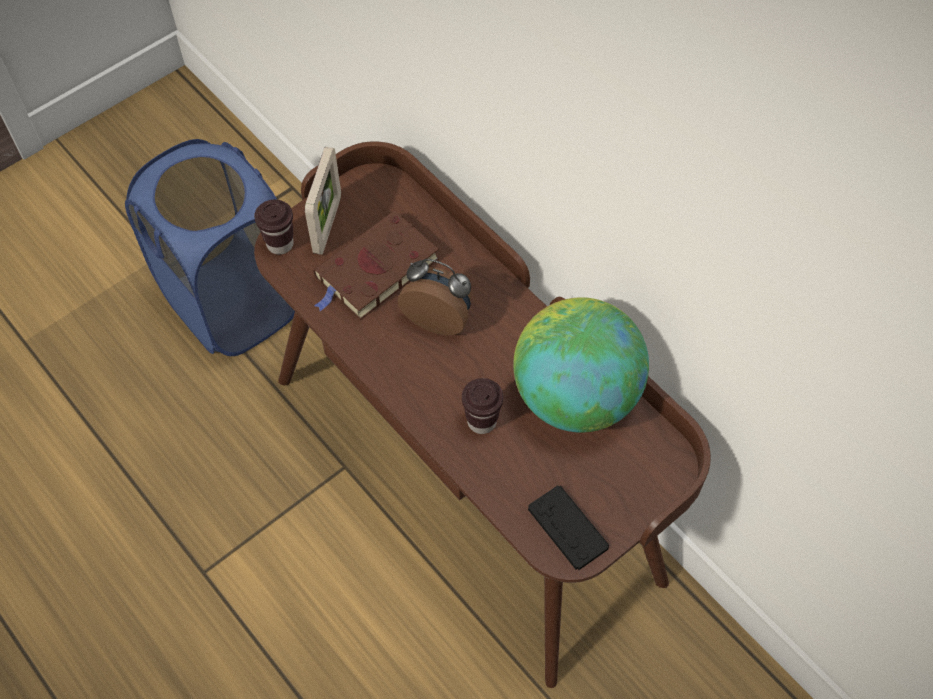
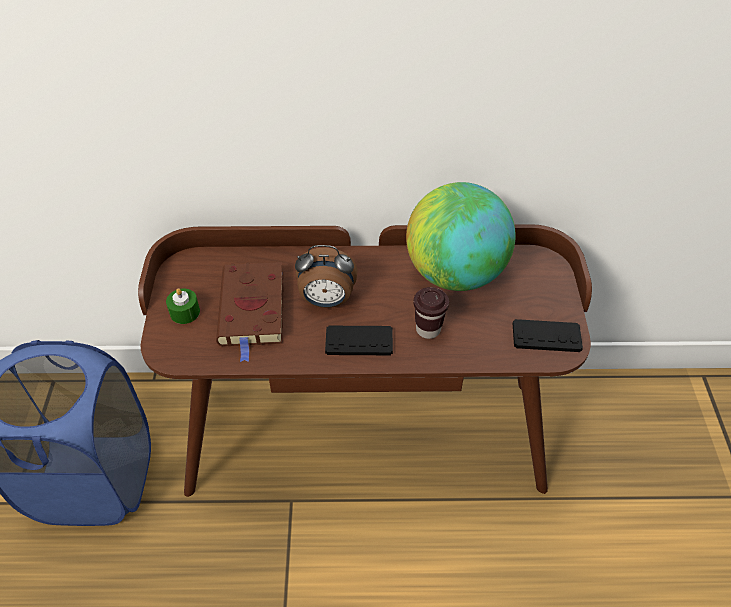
camera: 50 degrees left, 10 degrees down
(280, 244) = (166, 348): brown cup -> none
(327, 225) = (185, 312): picture frame -> green candle
(416, 376) = (359, 341): none -> black game controller
(438, 317) = (326, 301): alarm clock -> alarm clock turned 150 degrees counterclockwise

